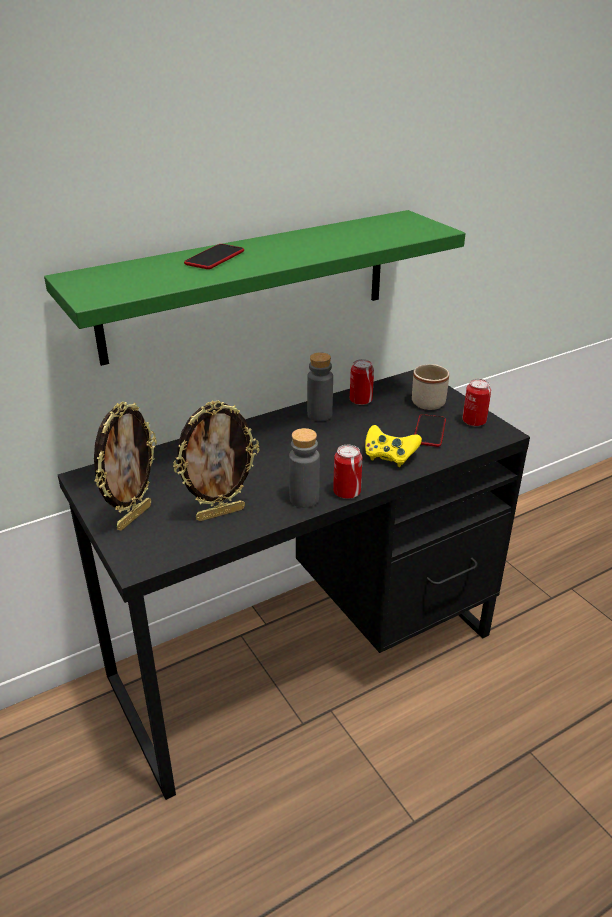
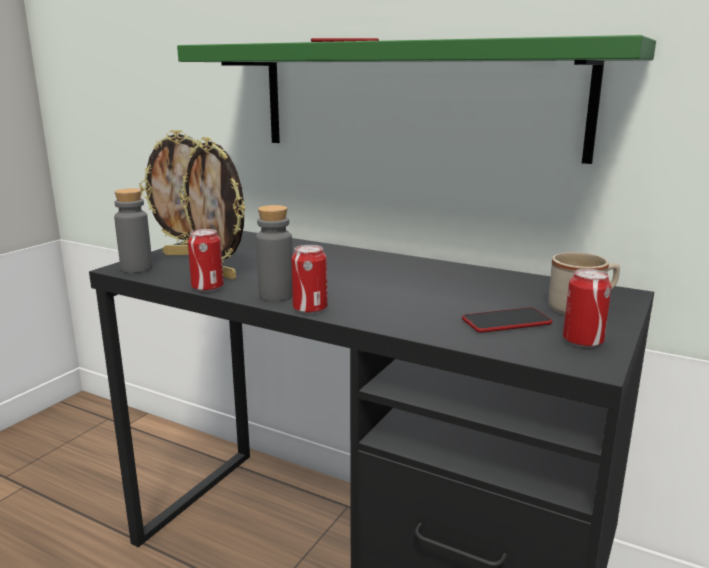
camera: 60 degrees right, 15 degrees down
(319, 415) = (444, 272): grey bottle -> grey bottle (136, 268)
(360, 400) = (508, 280): can -> can (207, 287)
(389, 457) = (411, 313): yellow game controller -> none

